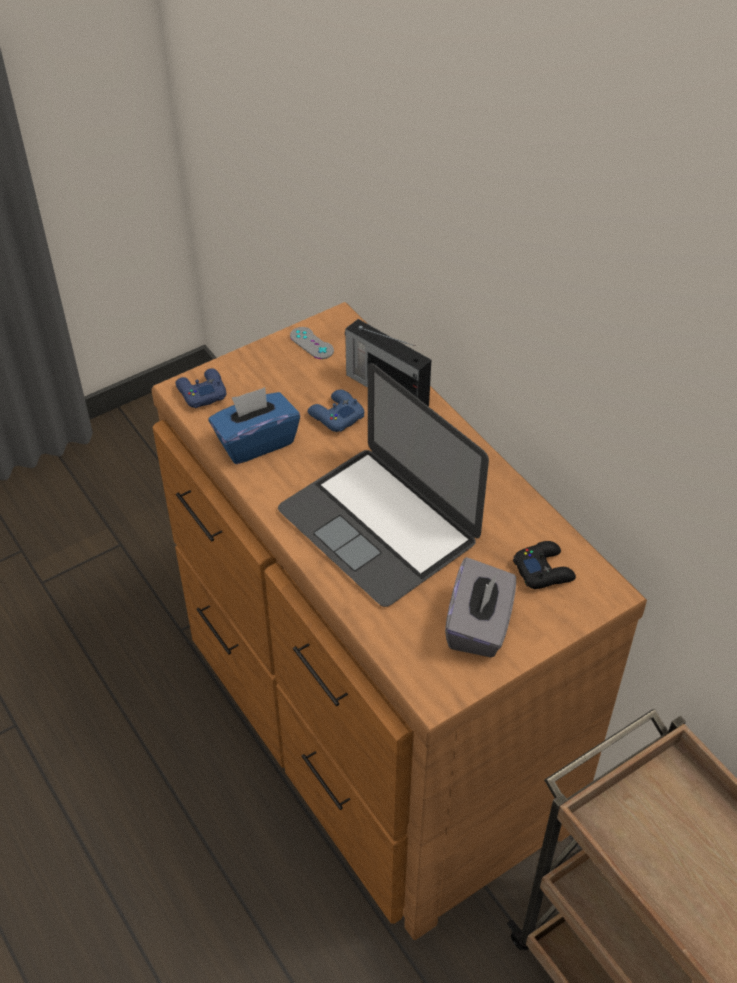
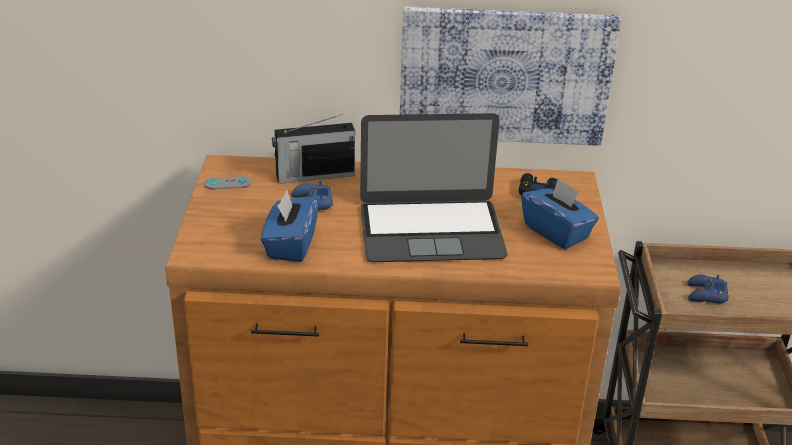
camera: 55 degrees left, 15 degrees down
(201, 392) = (207, 247): blue game controller -> blue game controller (705, 294)
(479, 626) = (556, 232): grey tissue box -> blue tissue box
(588, 417) = (505, 75): none -> picture

